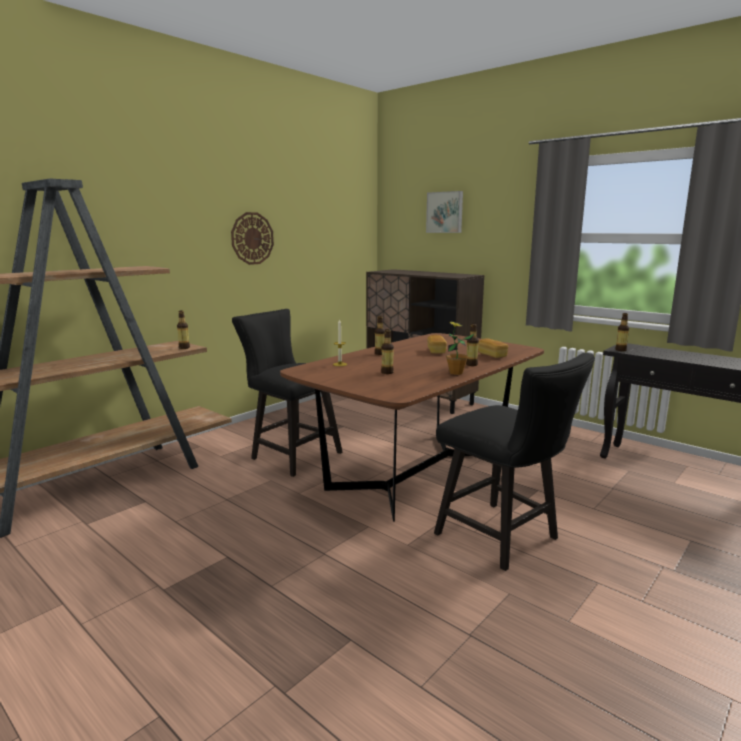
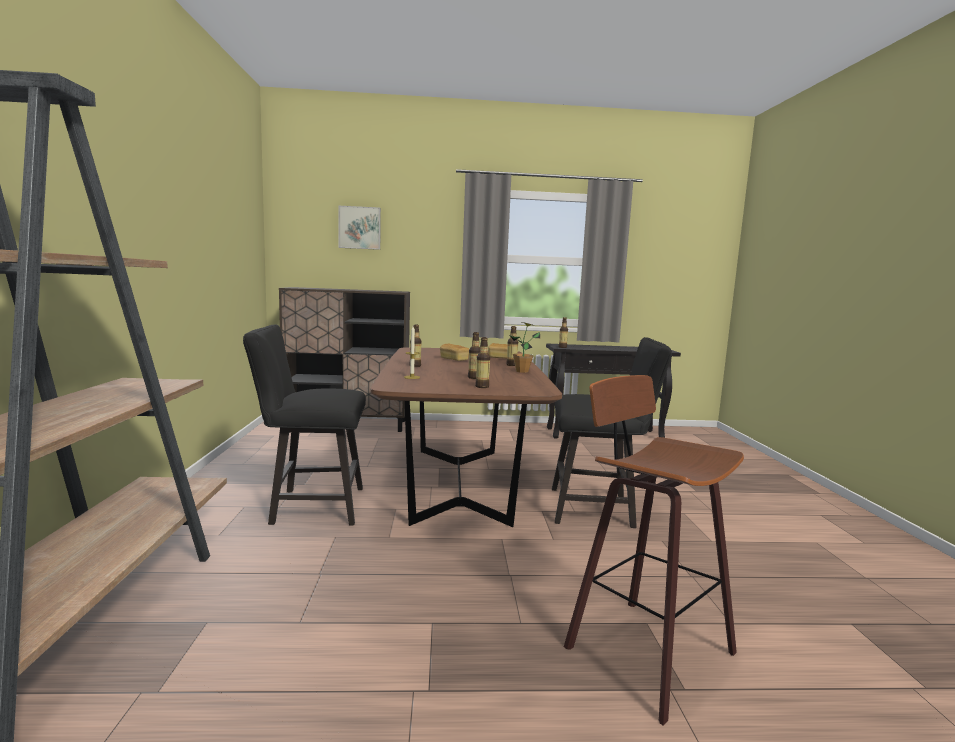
camera: 45 degrees left, 5 degrees down
(184, 348) = (170, 383): bottle -> bottle (482, 387)
(252, 238) = (176, 234): wall clock -> none
(310, 652) = (642, 649): none -> stool

